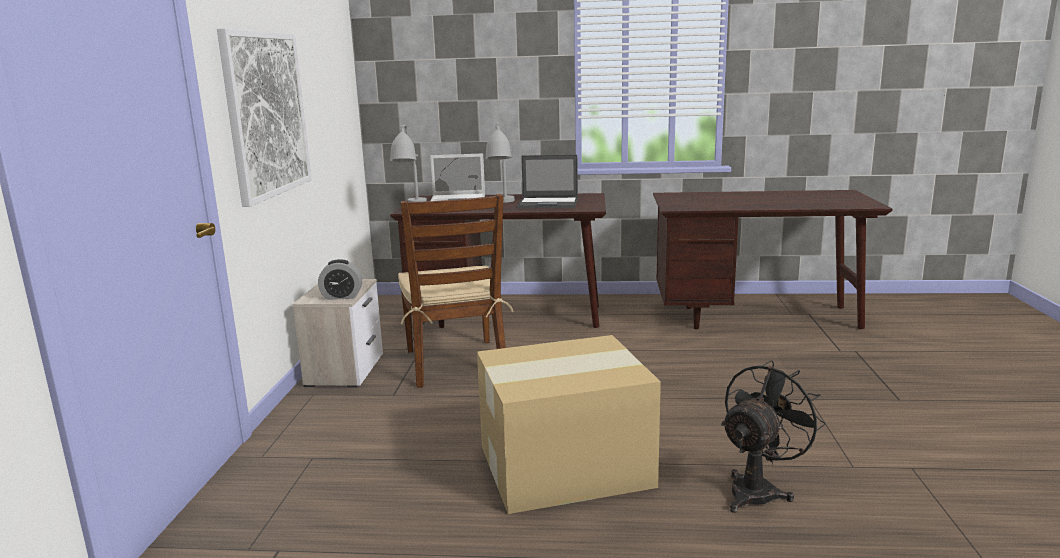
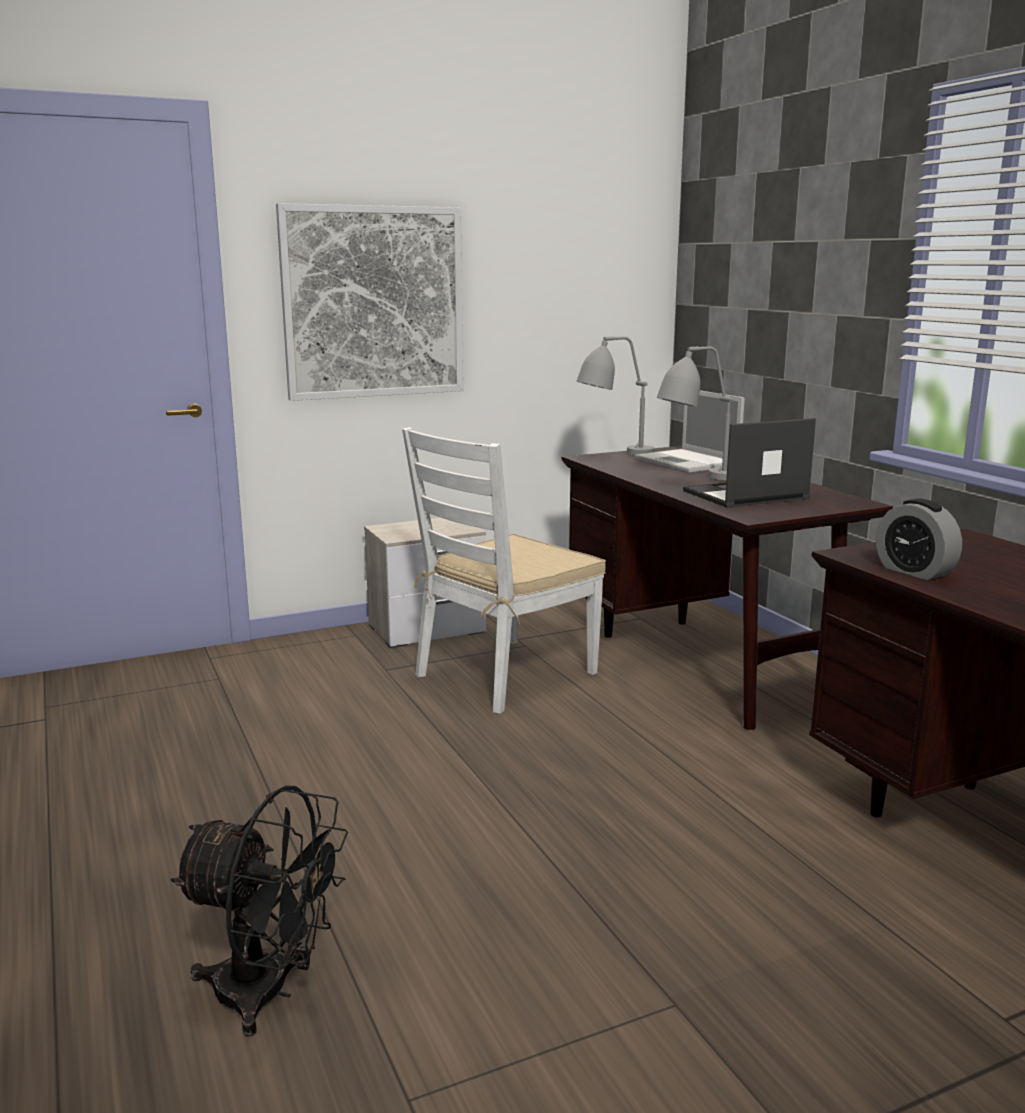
camera: 60 degrees right, 0 degrees up
(342, 297) = (404, 535): alarm clock -> alarm clock (914, 571)
(456, 363) = (505, 675): brown chair -> white chair
(549, 203) = (744, 495): laptop -> laptop turned 90 degrees clockwise
(562, 466) = (266, 813): cardboard box -> none

